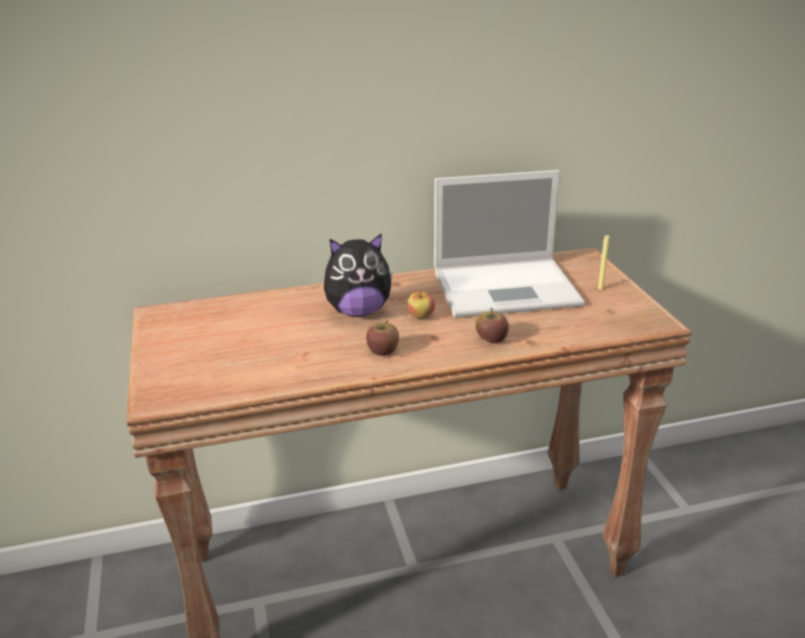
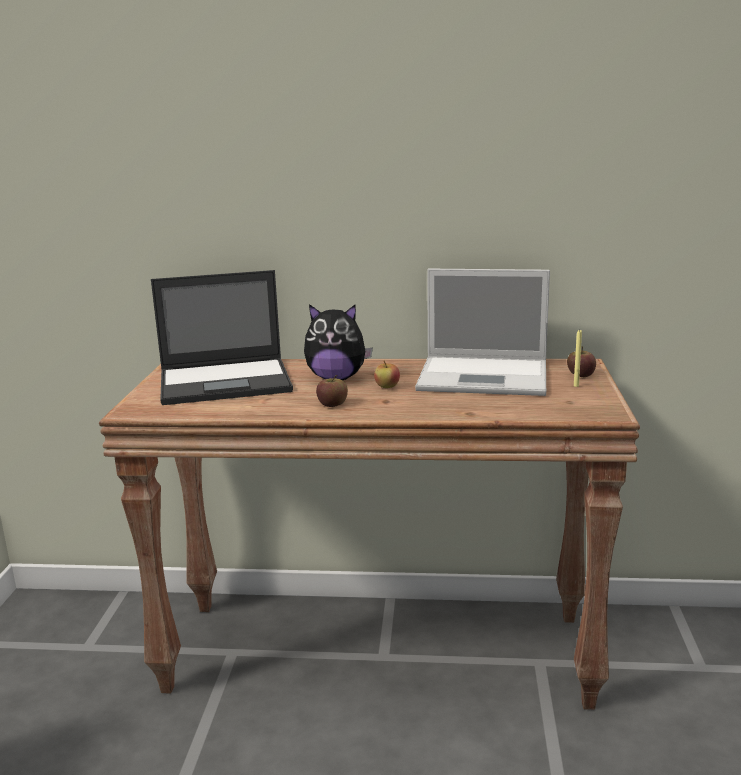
camera: 20 degrees right, 10 degrees down
(238, 334) = (227, 382): none -> laptop
(491, 339) = (434, 407): apple -> apple (580, 375)

